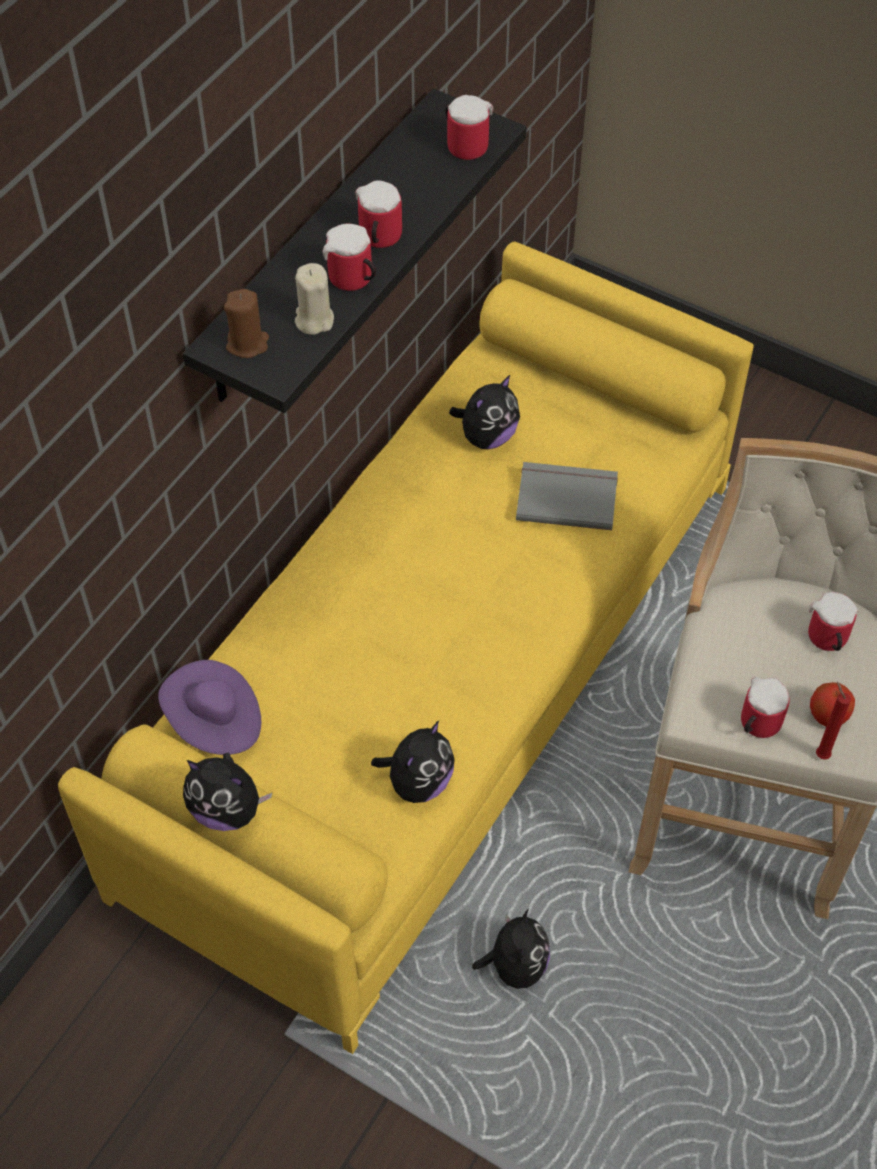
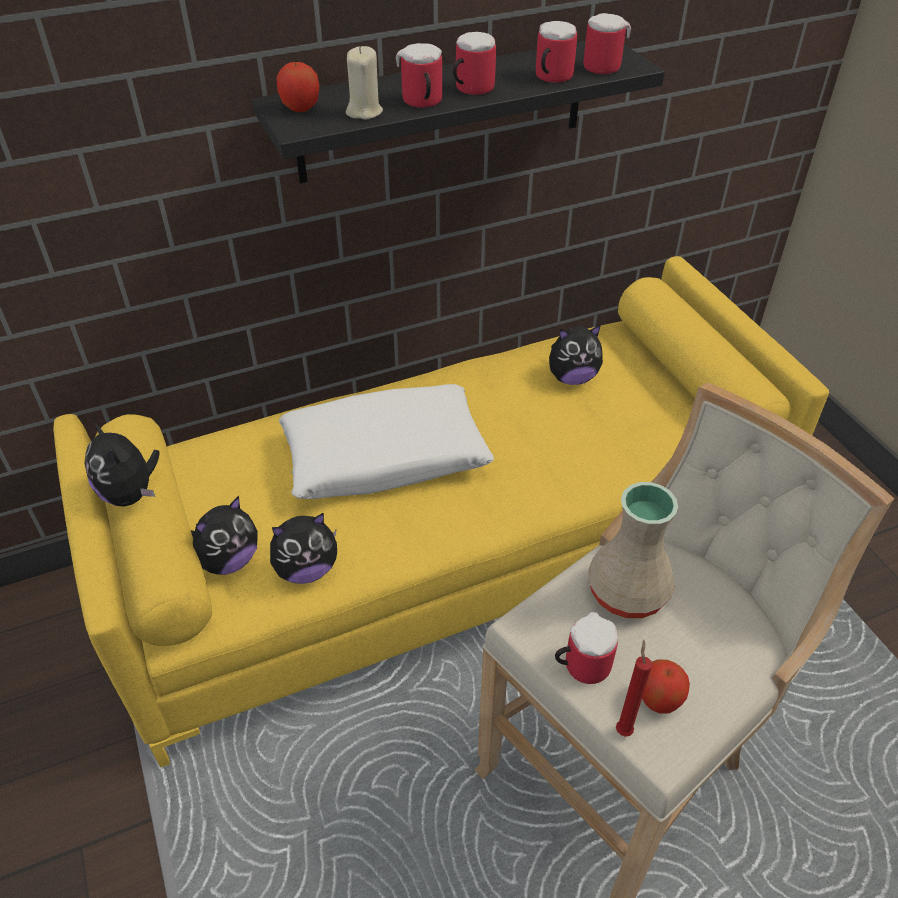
camera: 35 degrees right, 10 degrees down
(215, 722) = (215, 454): purple hat -> none
(247, 344) = (300, 108): brown candle -> apple
(385, 628) = (385, 457): none -> white pillow
(515, 965) = (329, 784): plush toy -> plush toy (229, 560)
(566, 496) = (596, 438): grey book -> none
(746, 643) = (629, 593): none -> beige vase
(827, 640) = (712, 633): mug -> mug (550, 77)

